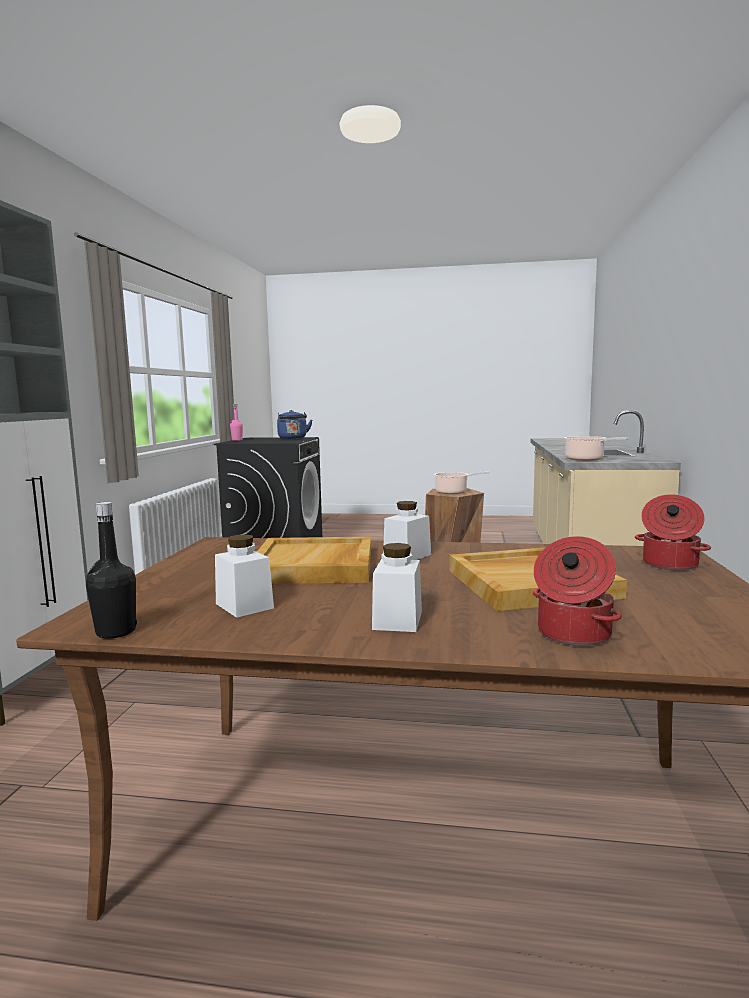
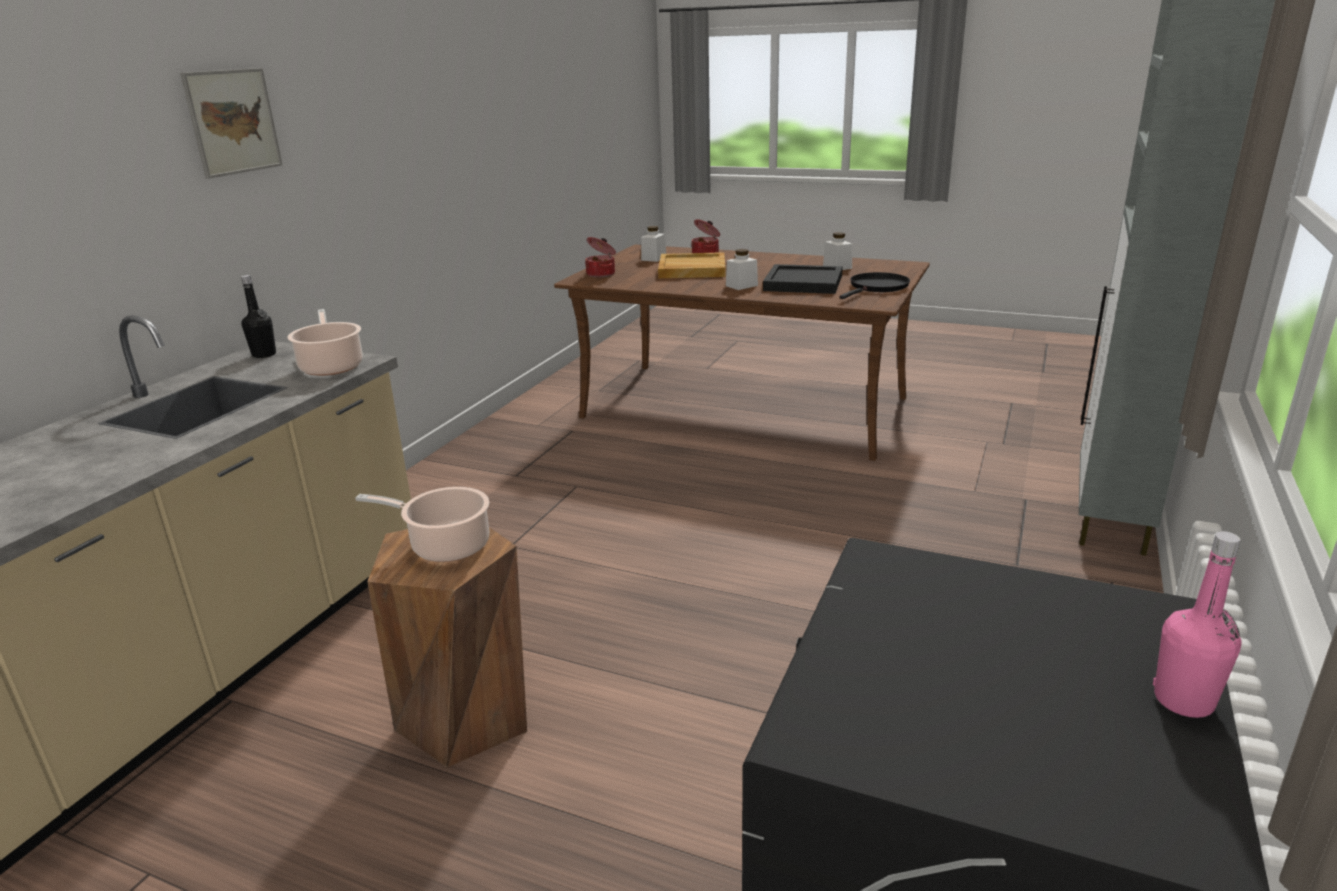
camera: 165 degrees left, 15 degrees up
(116, 632) = (888, 261): black bottle -> black bottle (264, 354)
(201, 564) = (877, 287): none -> black frying pan
(293, 438) = (886, 699): blue kettle -> none
(314, 566) = (802, 283): beige tray -> black tray
(397, 620) = (768, 260): white jar -> white jar (654, 258)
(701, 314) = (232, 122): none -> picture

